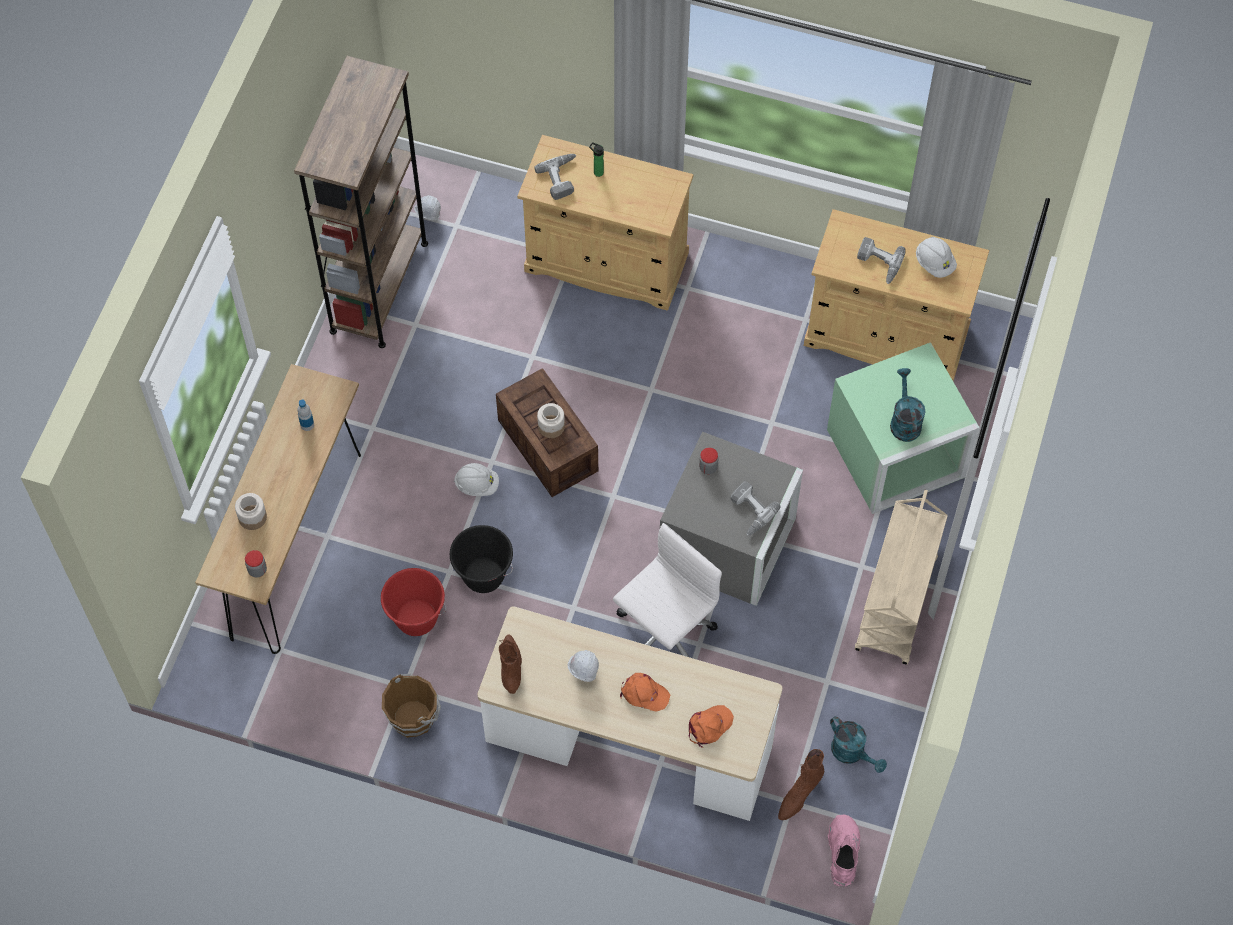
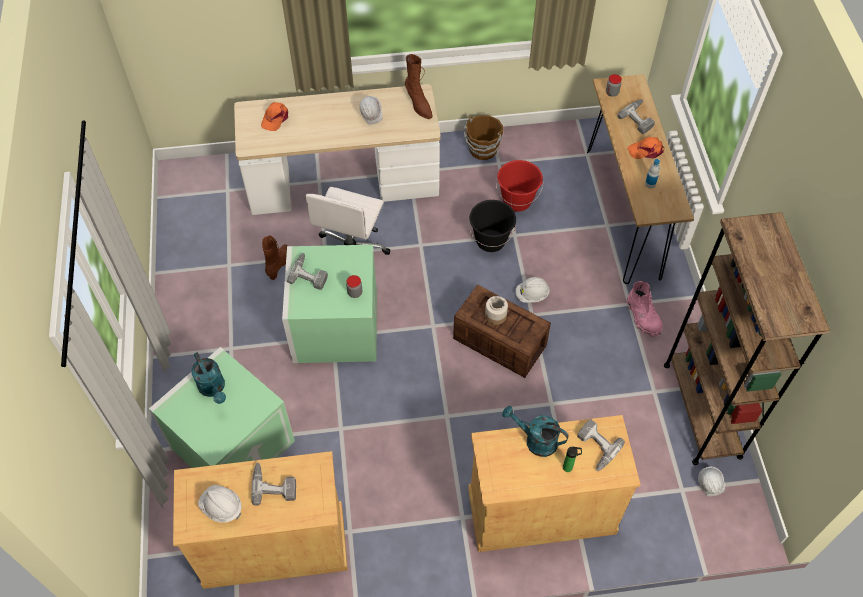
camera: 155 degrees right, 5 degrees down
(252, 517) = (639, 118): jar -> power drill
(644, 693) = (326, 120): orange cap -> orange cap (646, 150)
(728, 544) = (334, 325): grey storage box -> green storage box
(799, 795) = (223, 195): brown boot -> brown boot (279, 265)
(843, 852) = (185, 177): pink boot -> pink boot (643, 317)
(852, 753) = (197, 230): turquoise watering can -> turquoise watering can (535, 440)
(896, 605) = (196, 331): beige cart -> none

